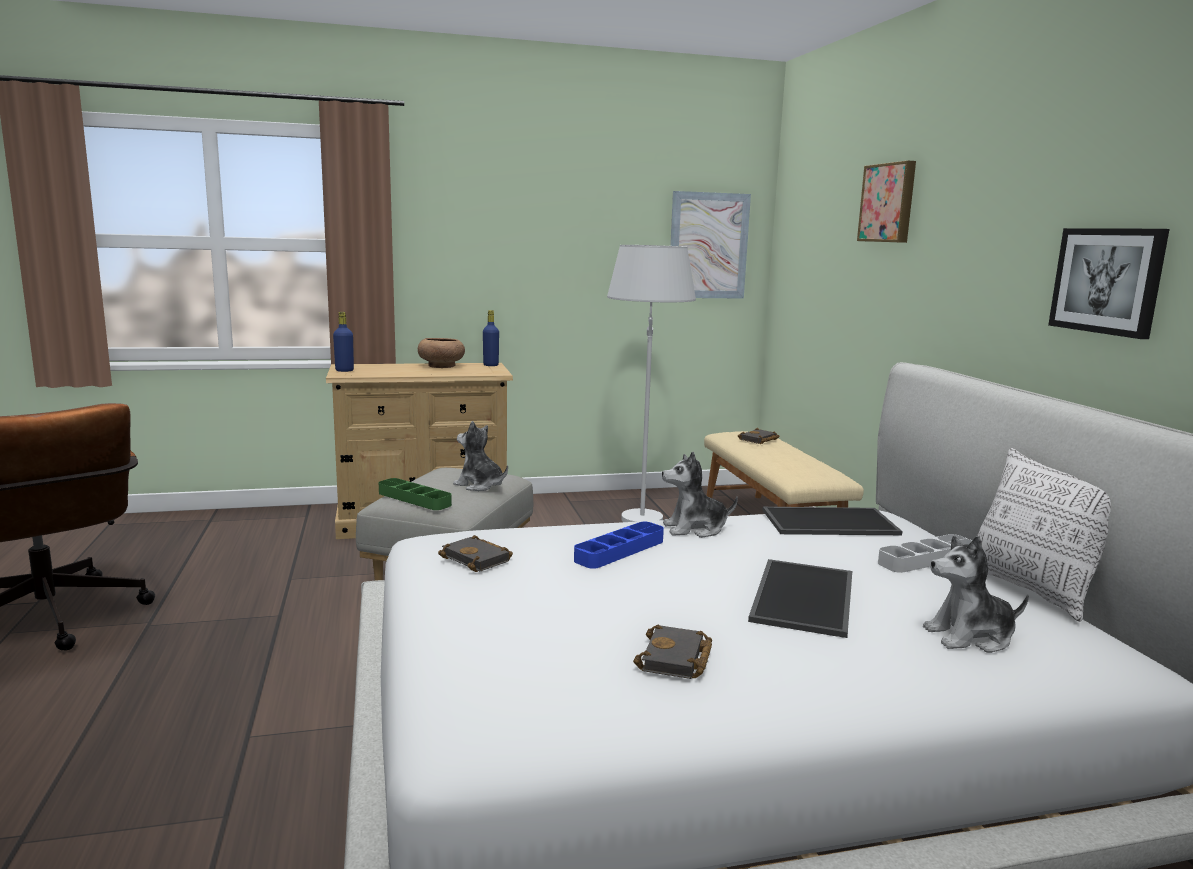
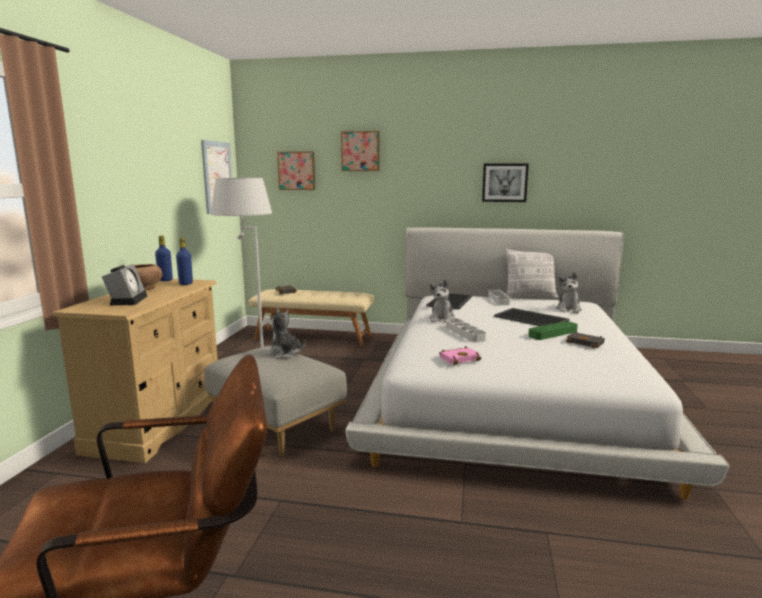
camera: 65 degrees left, 0 degrees up
(344, 370) = (102, 309): blue bottle -> blue bottle (186, 283)
(387, 370) = (127, 300): none -> alarm clock
(414, 499) = (292, 373): green tray -> green tray (553, 333)
(478, 559) = (459, 358): black book -> pink book
(480, 485) = (285, 354): plush toy -> plush toy turned 60 degrees clockwise
(619, 550) = (465, 333): blue tray -> grey tray
(820, 239) = (297, 171): none -> picture

